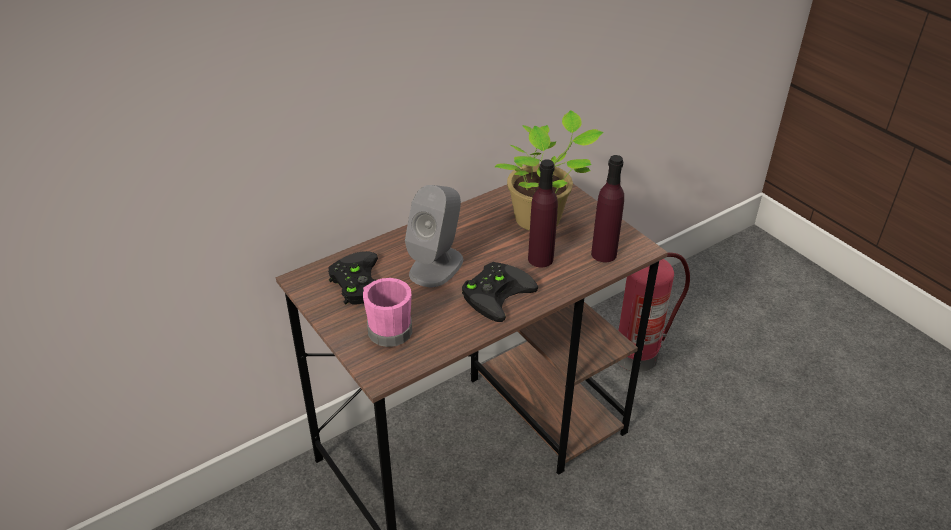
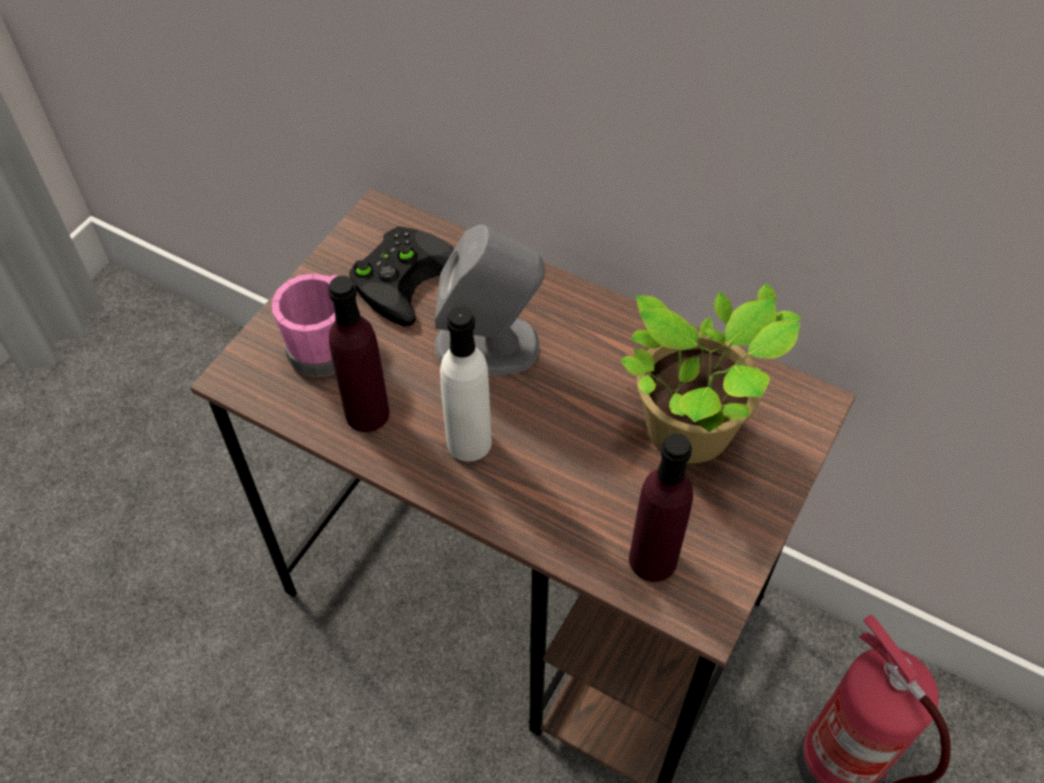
camera: 65 degrees right, 15 degrees up
(496, 292) = (469, 442): black game controller -> white bottle
(540, 259) = (584, 471): purple bottle -> purple bottle (367, 413)

